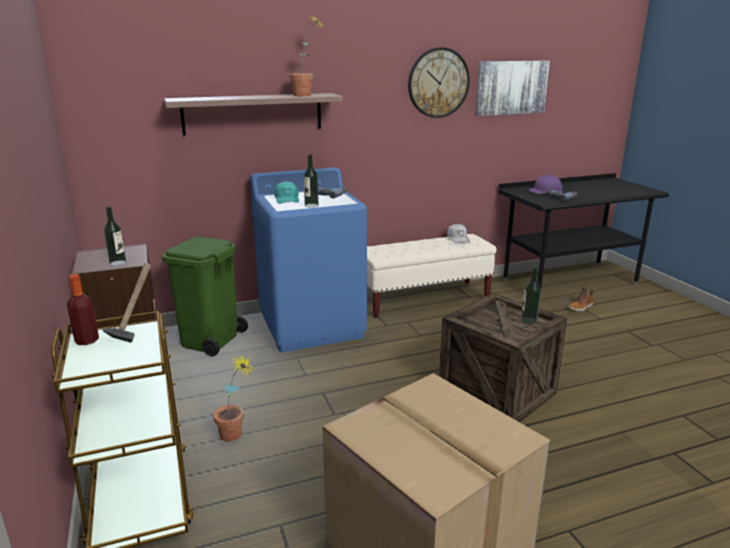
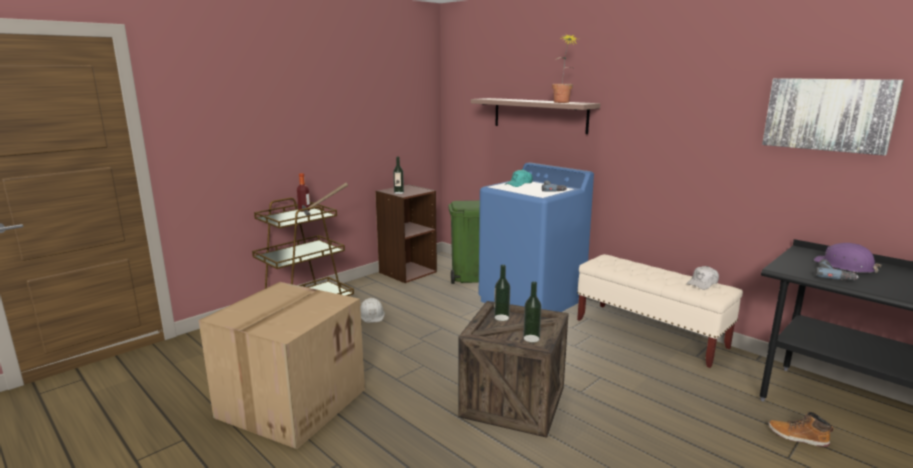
camera: 65 degrees right, 5 degrees down
(236, 436) = (372, 315): potted plant -> white hard hat
(311, 205) = (514, 190): bottle -> bottle (501, 317)
(438, 83) = (714, 101): wall clock -> none

